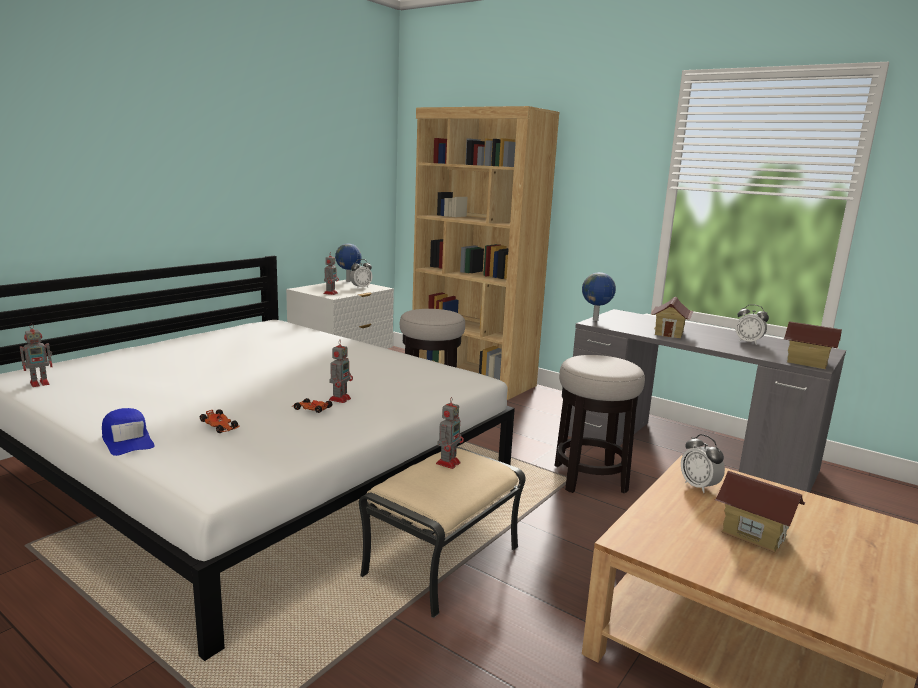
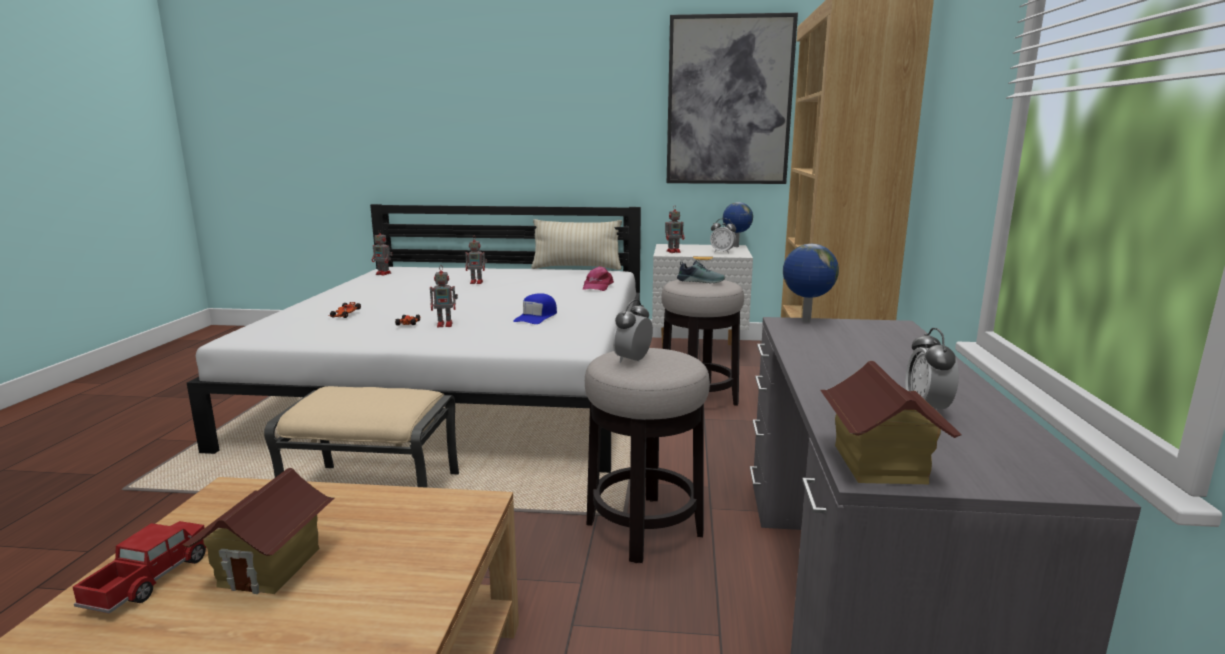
camera: 60 degrees right, 0 degrees up
(127, 440) = (303, 306): blue cap -> blue cap (536, 317)
(226, 326) = (577, 268): none -> beige pillow
(314, 336) = (597, 286): none -> pink cap
(327, 156) = (729, 101): none -> picture
(429, 312) = (701, 281): none -> shoe
(448, 462) = (386, 394): toy robot -> toy robot (477, 282)
(669, 333) = (836, 359): toy house -> none
(699, 486) = (405, 514): alarm clock -> alarm clock (633, 360)
(759, 576) = (149, 580): none -> toy truck

